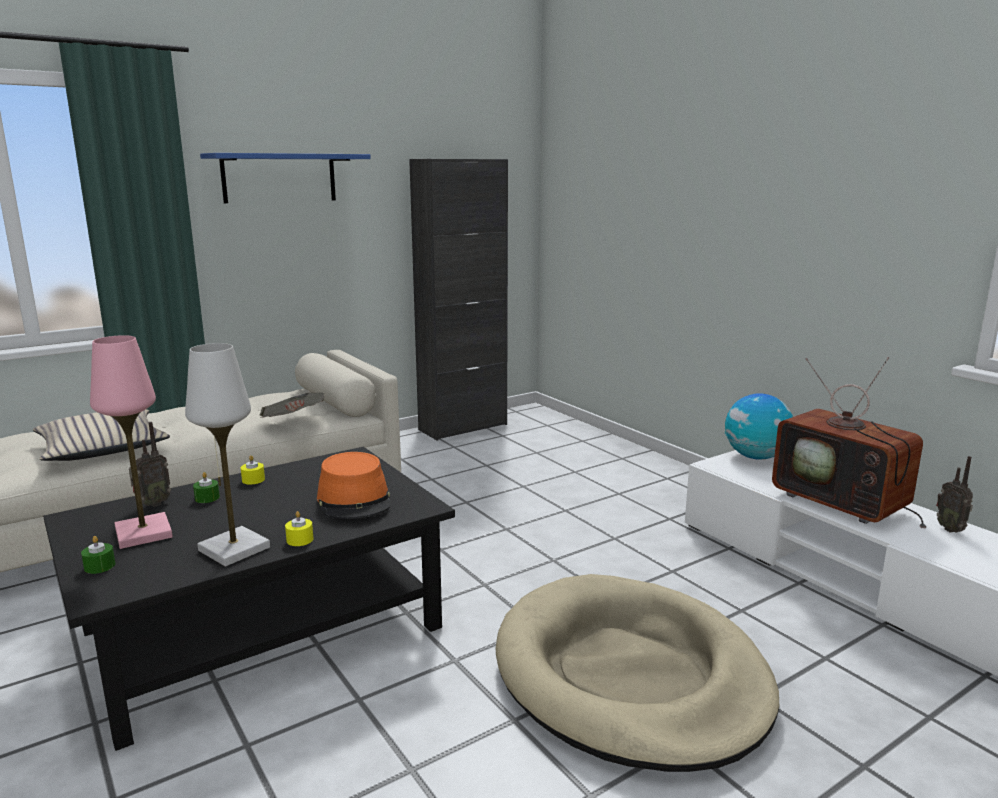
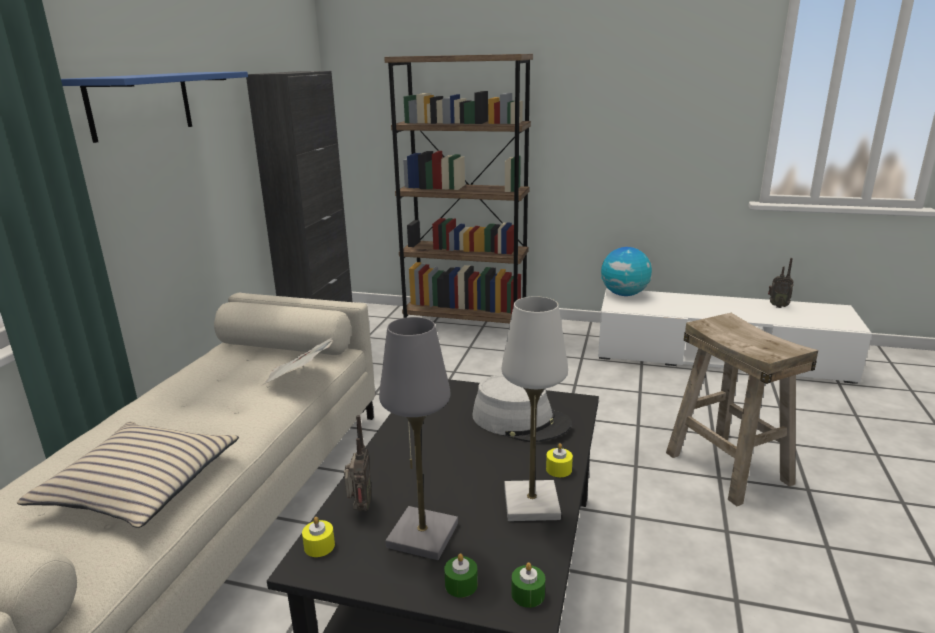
camera: 40 degrees left, 5 degrees up
(143, 533) = (422, 535): pink table lamp -> grey table lamp
(207, 498) = (398, 476): green candle -> green candle (528, 594)
(253, 480) = (398, 442): yellow candle -> yellow candle (319, 546)
(355, 500) = (521, 420): orange hat -> grey hat
(608, 451) = (465, 323): none -> brown bookcase
(630, 676) = (729, 468): beige dog bed -> beige stool
(844, 503) = (715, 308): television -> none

